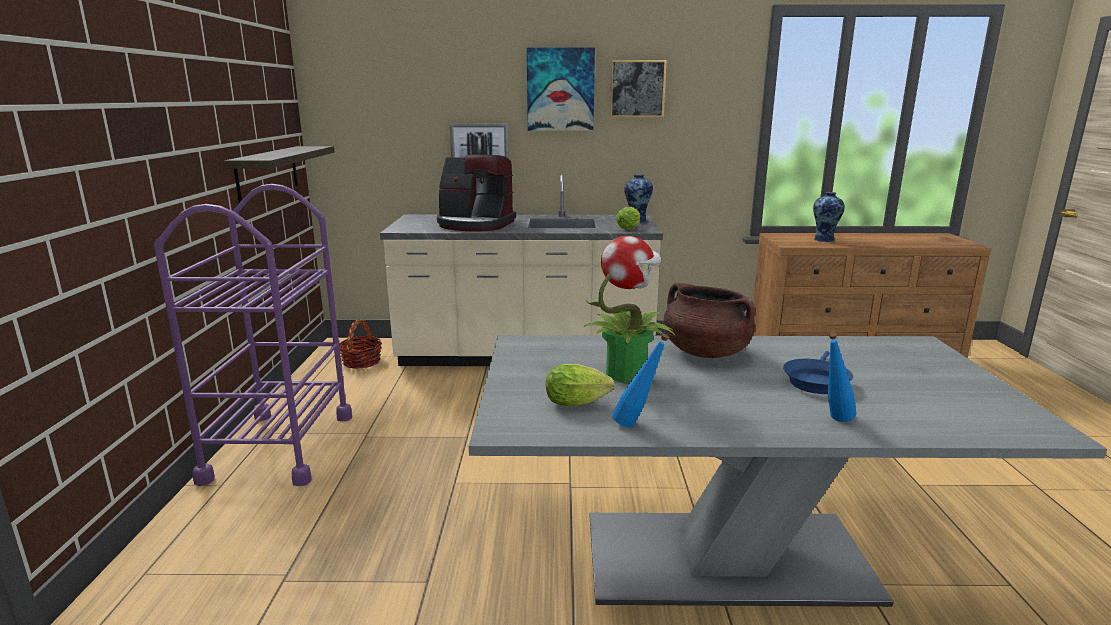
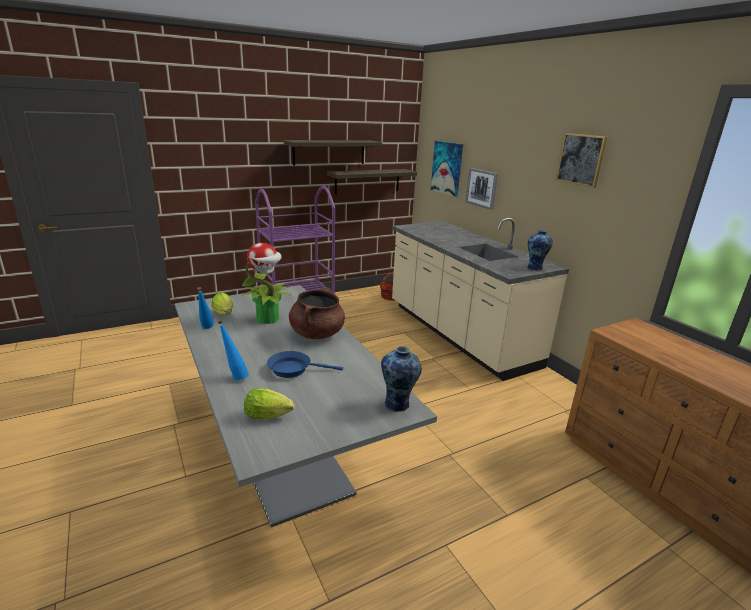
camera: 60 degrees right, 5 degrees up
(220, 121) = (329, 152): none -> shelf
(475, 224) = (444, 236): coffee machine -> none
(560, 89) = (531, 153): picture -> picture (447, 168)
(629, 228) = (506, 268): lettuce -> lettuce (270, 416)
(824, 240) = (664, 347): vase -> vase (398, 405)

